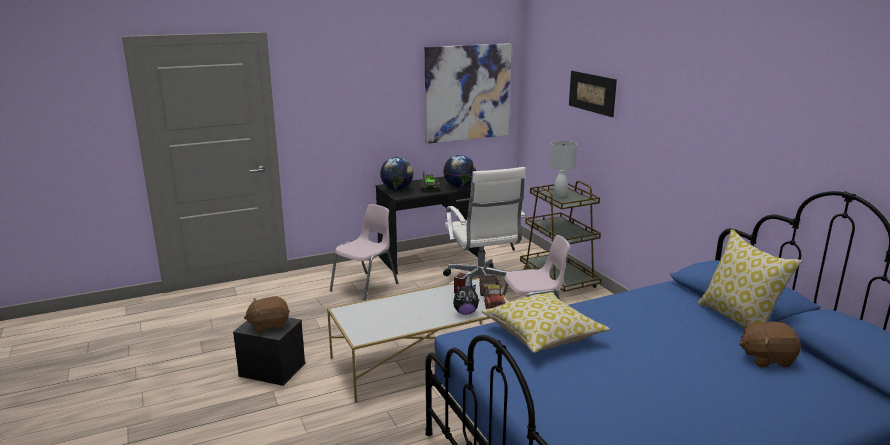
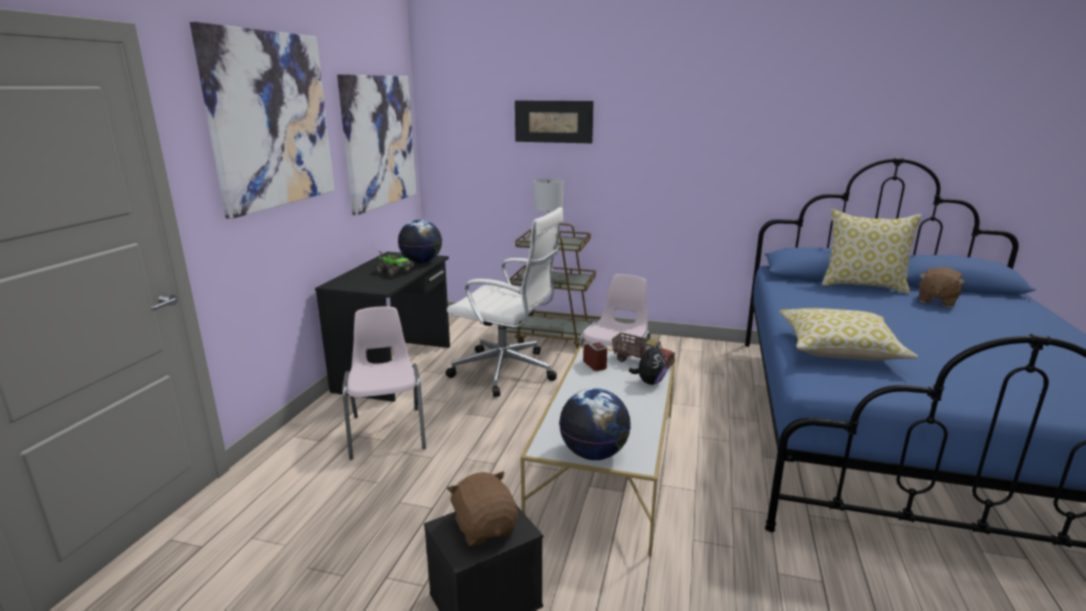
camera: 50 degrees left, 0 degrees up
(269, 325) = (485, 527): brown plush toy -> brown plush toy turned 135 degrees clockwise
(355, 78) = (271, 120): none -> picture
(397, 189) = (358, 283): globe -> globe (594, 453)

